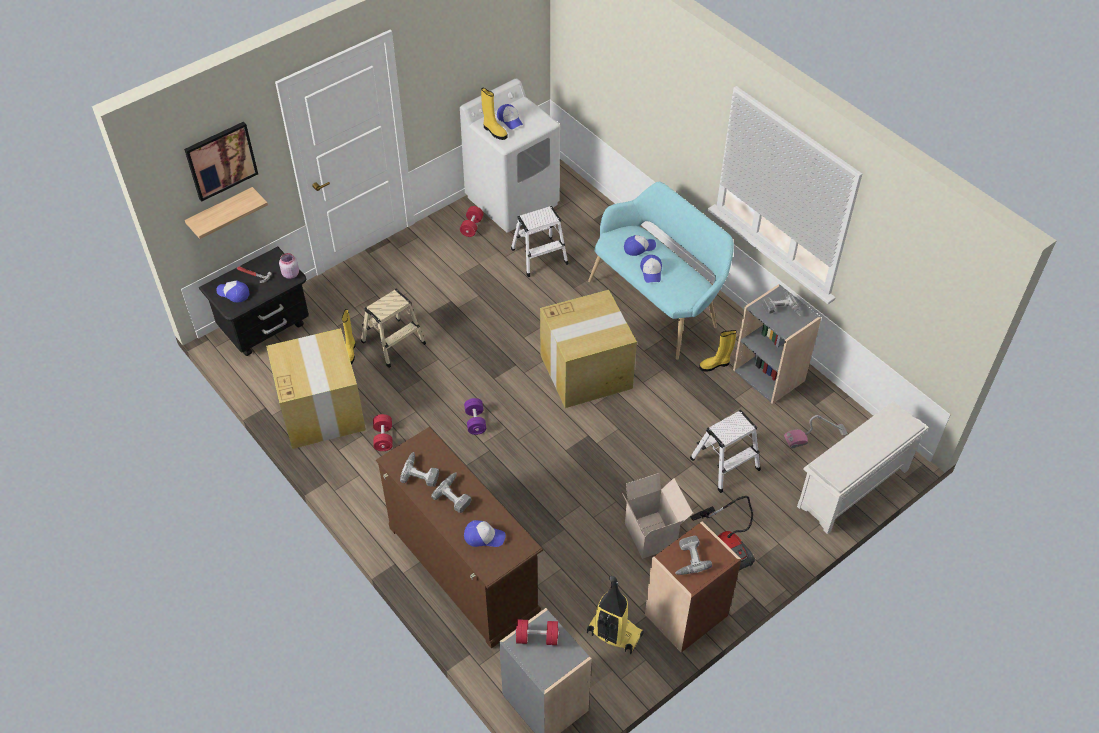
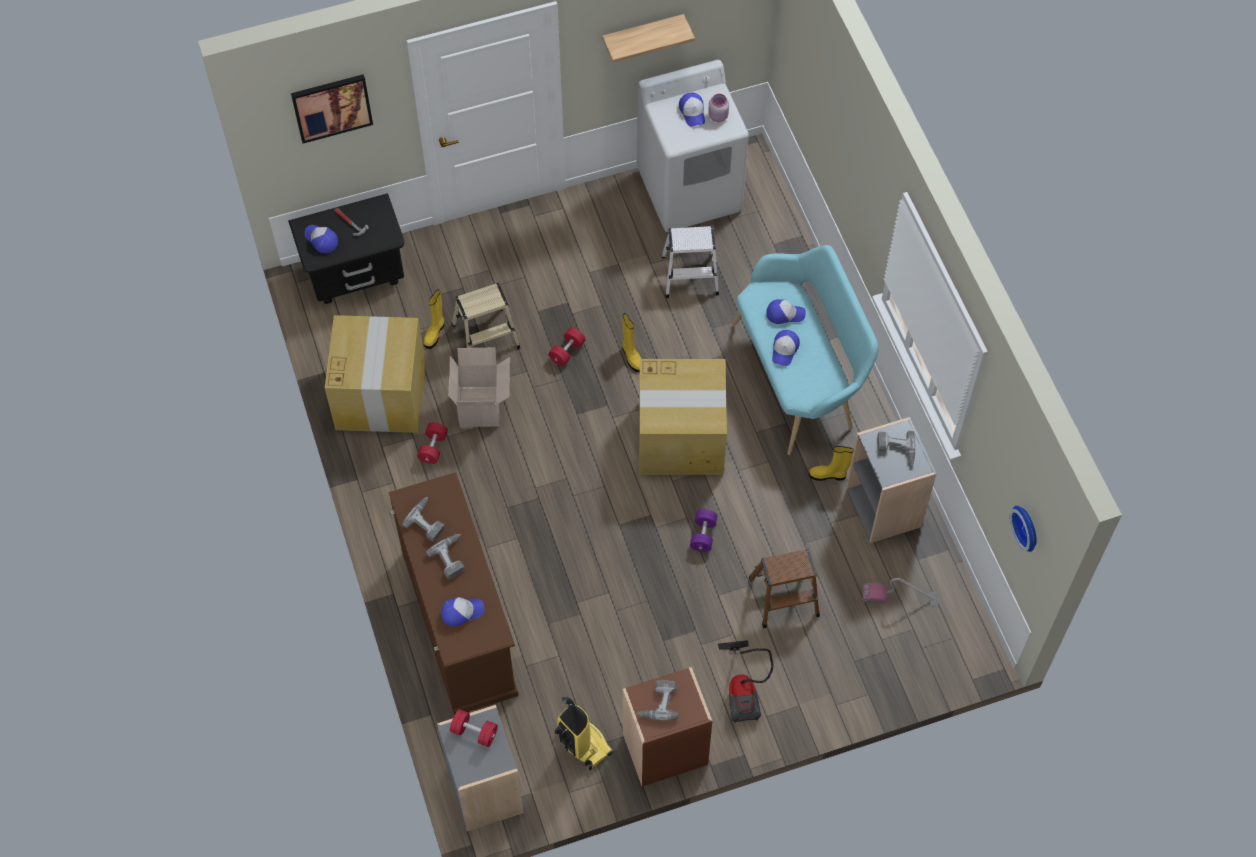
camera: 20 degrees right, 10 degrees up
(222, 214) = (326, 155): shelf -> shelf (643, 35)
(290, 274) = (389, 233): pink jar -> pink jar (718, 116)
(472, 227) = (628, 212): red dumbbell -> red dumbbell (567, 352)
(475, 421) = (536, 460): purple dumbbell -> purple dumbbell (703, 535)
(484, 536) = (462, 612): cap -> cap turned 45 degrees counterclockwise
(494, 131) = (668, 123): yellow boot -> yellow boot (631, 357)
(652, 535) = (669, 651): cardboard box -> cardboard box (481, 407)
(725, 463) = (784, 596): white step ladder -> brown step ladder
(852, 489) = (910, 672): white shoe rack -> none
(937, 312) = (1027, 527): none -> wall clock

